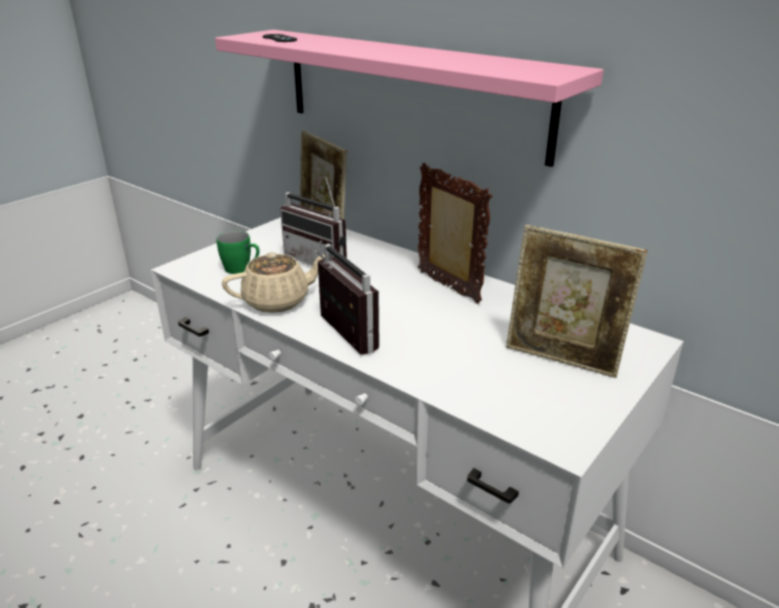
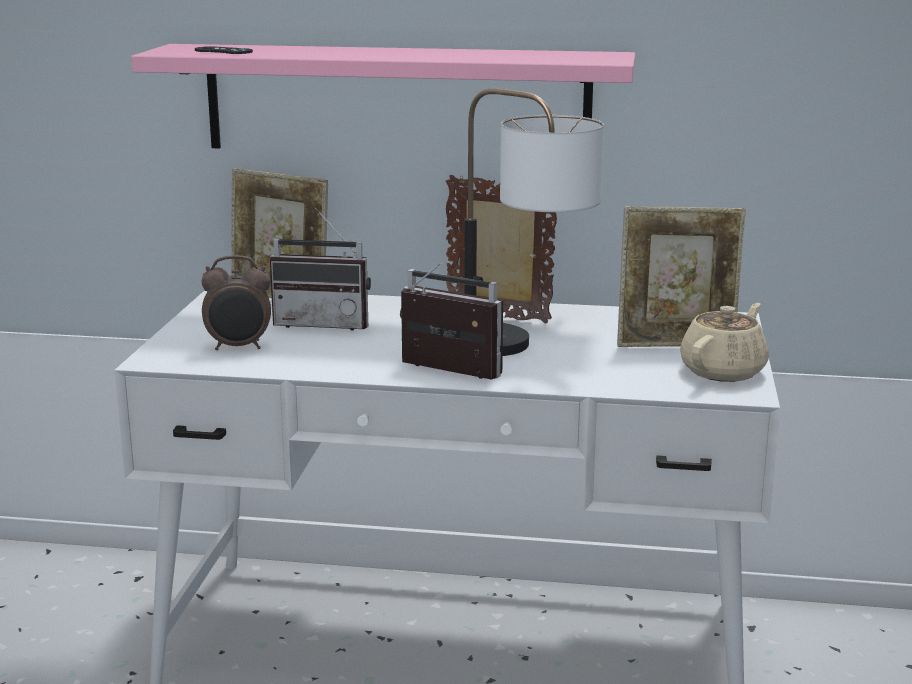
camera: 30 degrees left, 10 degrees down
(242, 269) = (239, 347): green mug -> alarm clock
(278, 301) = (330, 363): beige teapot -> beige teapot (724, 371)
(423, 329) = (521, 352): none -> table lamp

